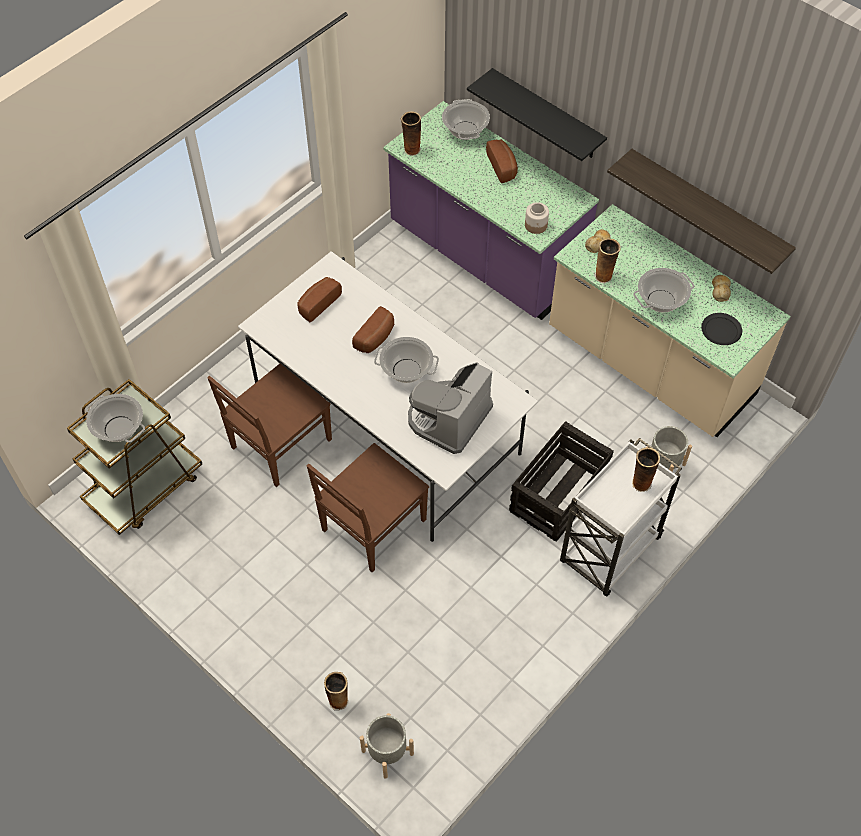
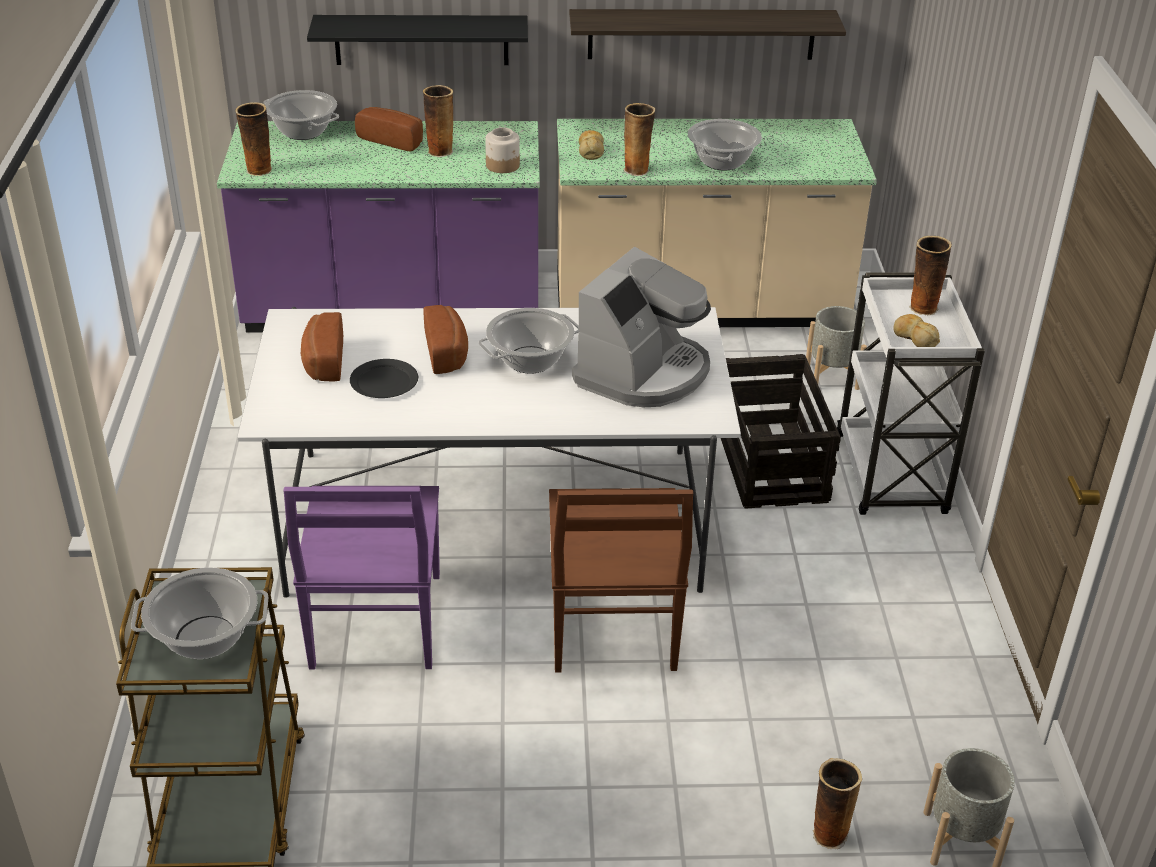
camera: 45 degrees left, 20 degrees down
(279, 445) = (375, 623): brown chair -> purple chair
(448, 418) = (643, 373): coffee machine -> coffee machine turned 135 degrees counterclockwise
(517, 192) = (440, 151): none -> vase
(720, 290) = (762, 130): bread -> bread (915, 337)
(721, 330) = (811, 155): black plate -> black plate (384, 382)

